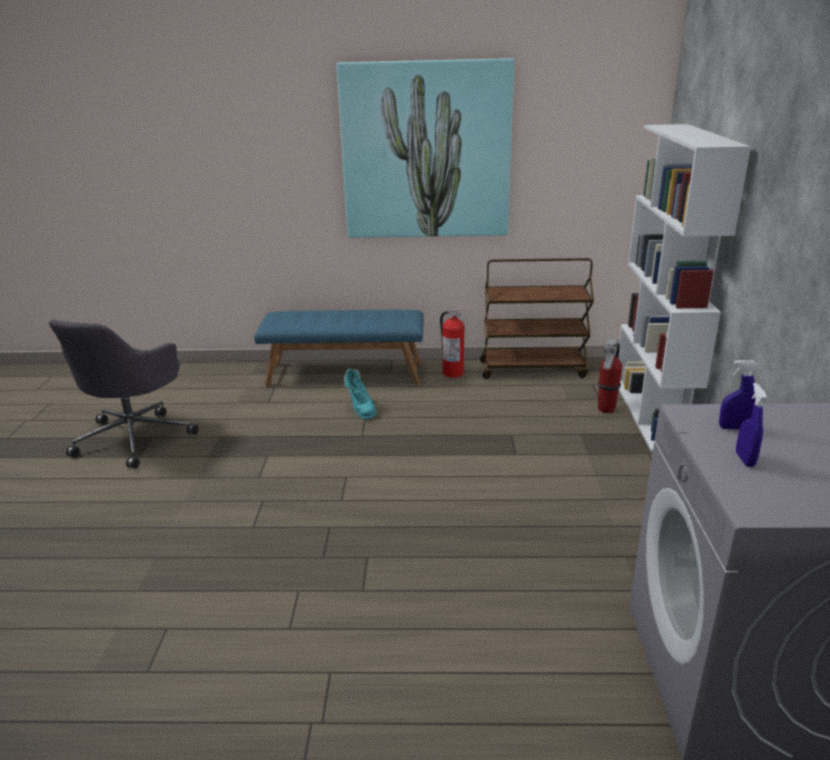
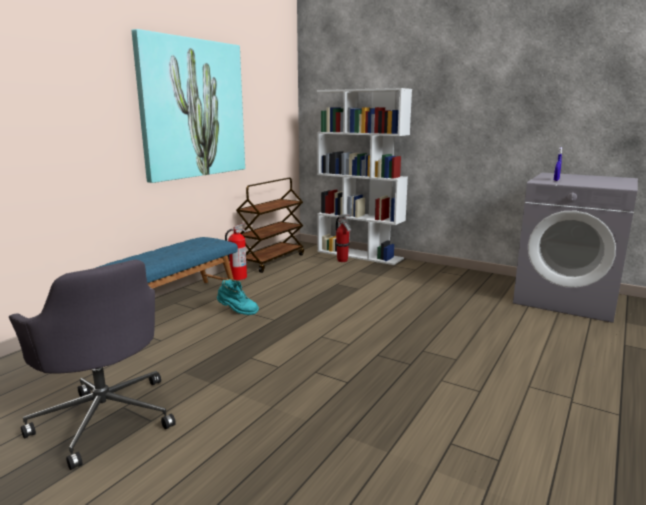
camera: 60 degrees left, 10 degrees down
(745, 459) = (584, 183): blue spray bottle -> none

